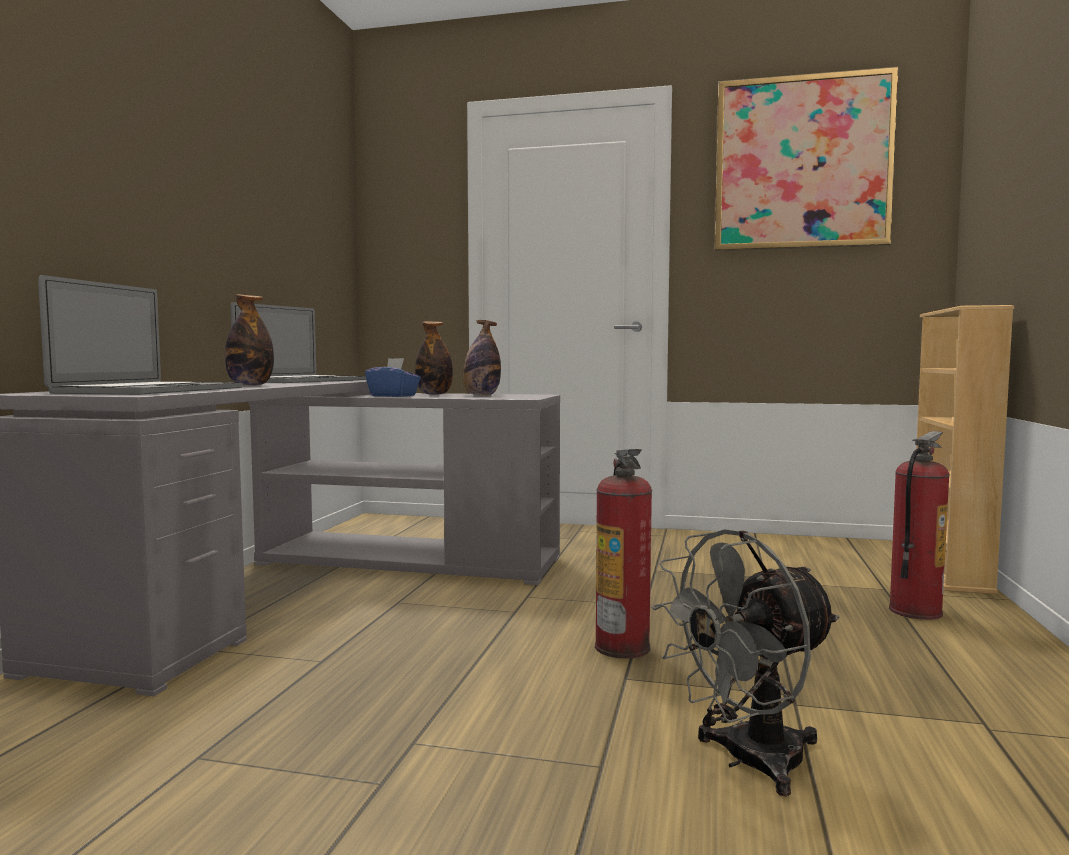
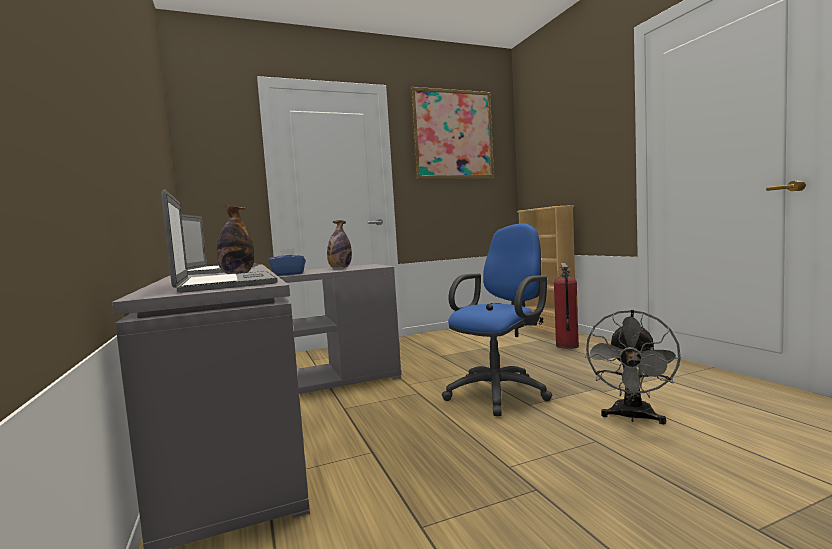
camera: 35 degrees left, 0 degrees up
(434, 394) = (305, 271): bottle -> none
(623, 647) = (501, 392): fire extinguisher -> blue office chair

